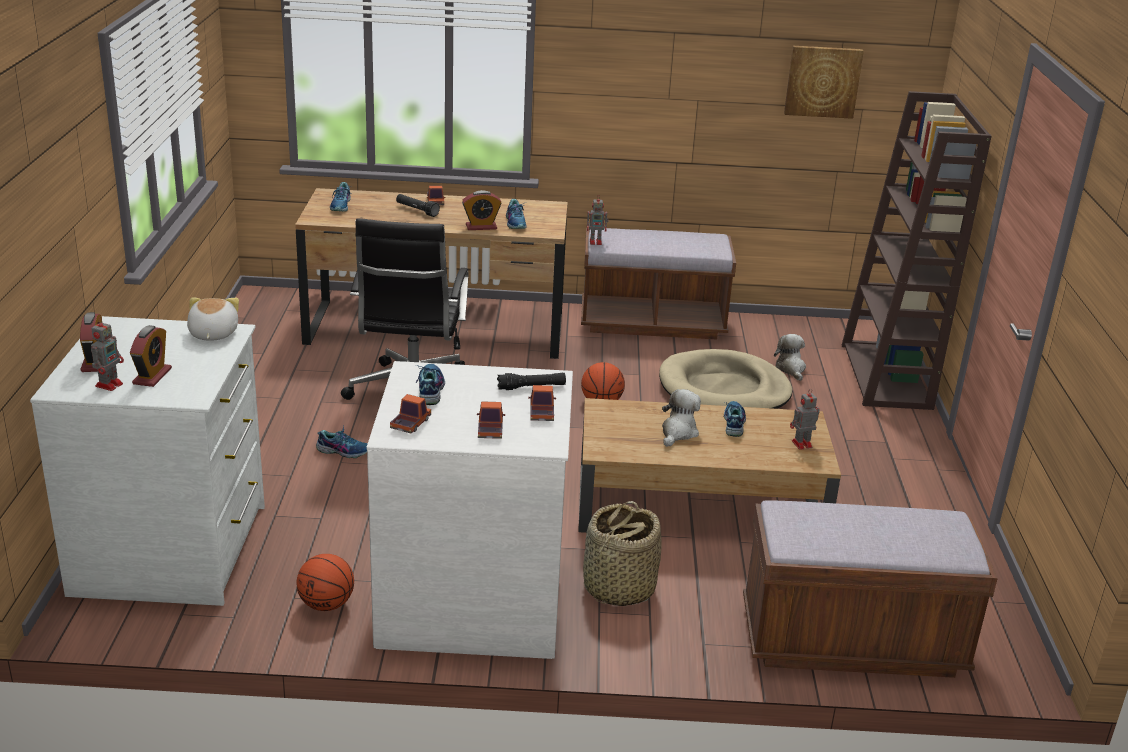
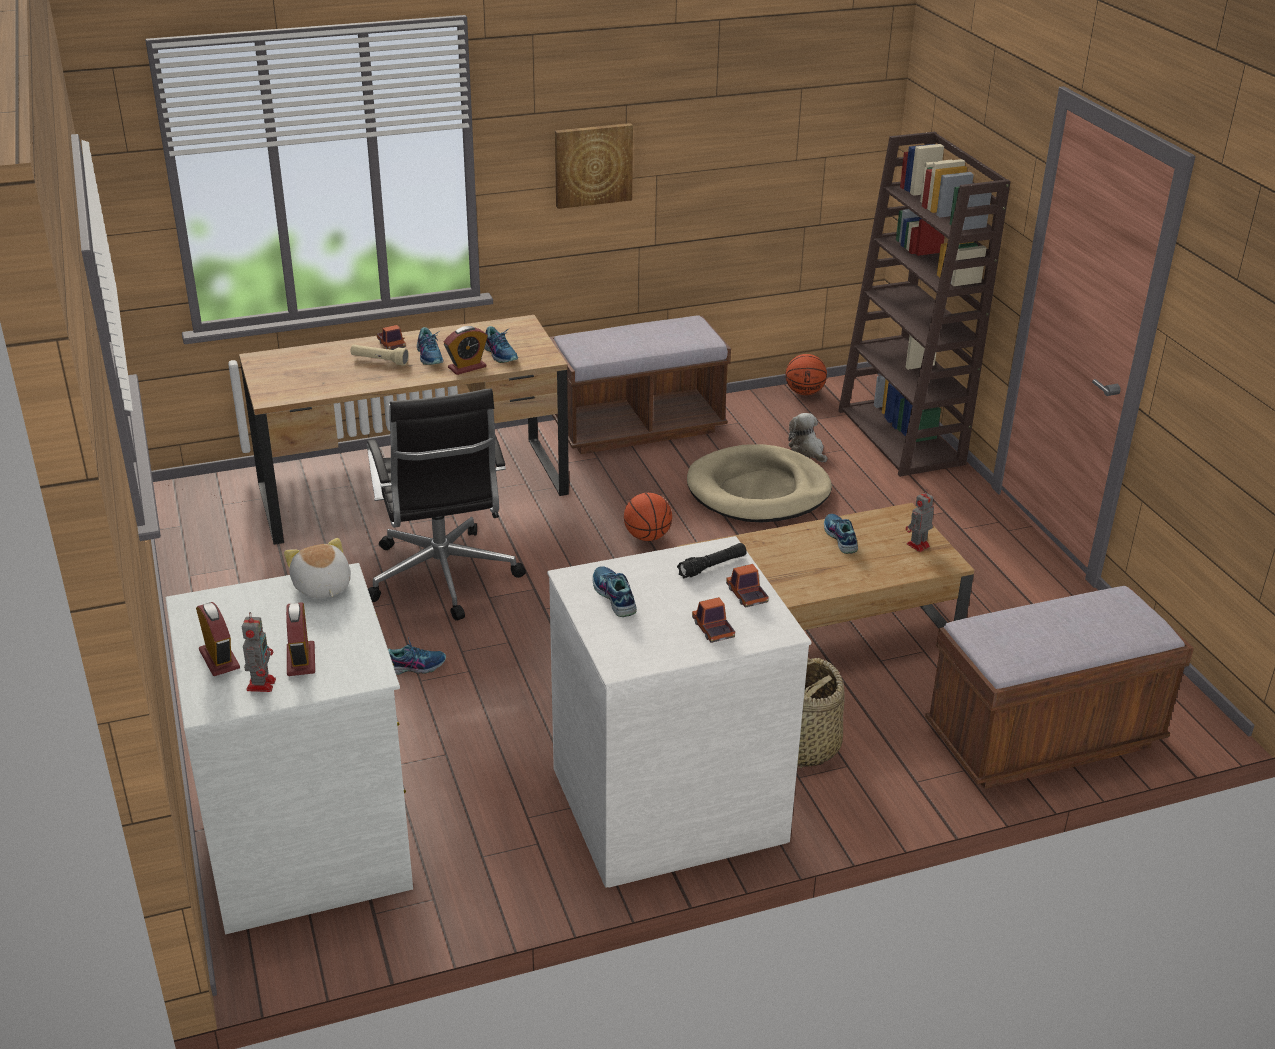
camera: 20 degrees left, 5 degrees up
(326, 604) = (522, 853): basketball -> basketball (804, 392)
(341, 205) = (288, 372): shoe -> shoe (430, 356)
(410, 424) = (628, 644): toy truck -> none
(417, 210) = (379, 361): black flashlight -> beige flashlight
(596, 242) = (576, 354): toy robot -> none
(678, 432) = (795, 562): plush toy -> none
(822, 81) = (785, 134): picture -> picture (593, 164)

